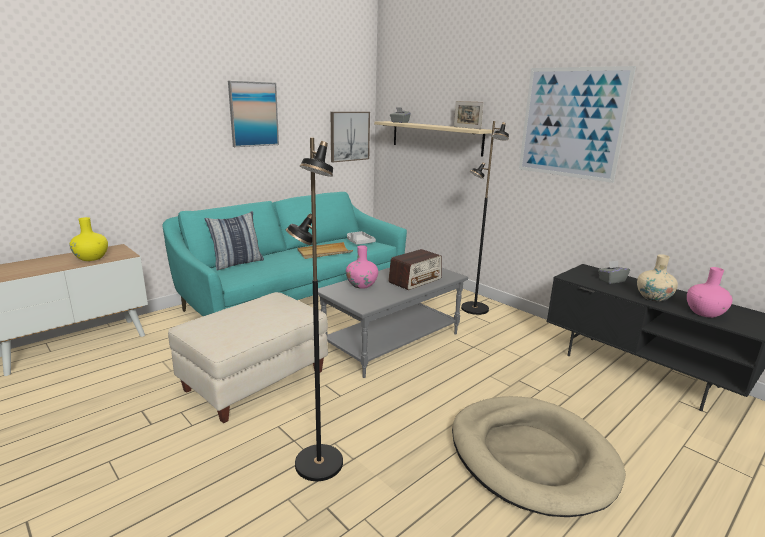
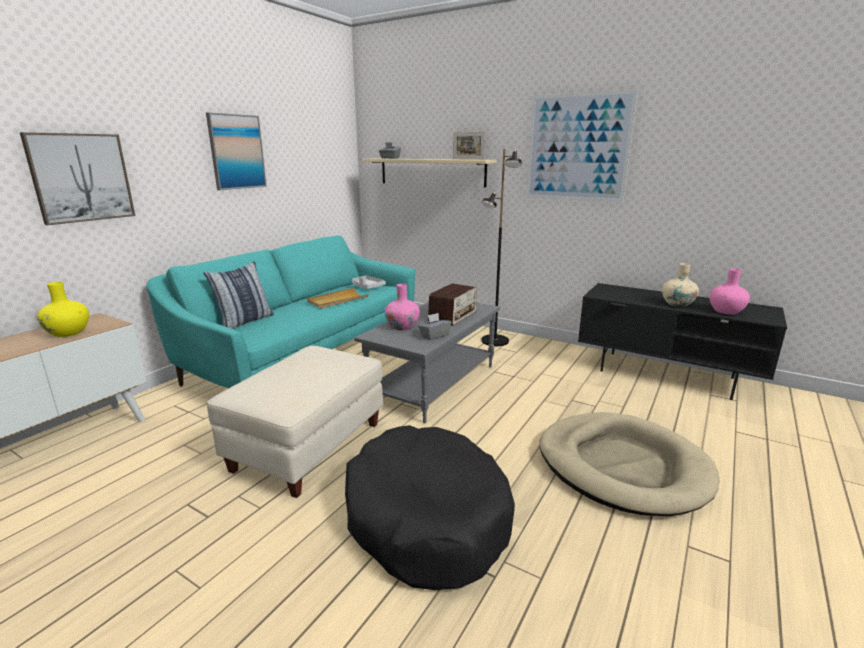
camera: 15 degrees left, 0 degrees up
(318, 464) = (426, 518): black floor lamp -> black dog bed
(349, 136) = (335, 176): picture -> picture (81, 178)
(611, 280) = (633, 294): grey tissue box -> grey tissue box (434, 336)

